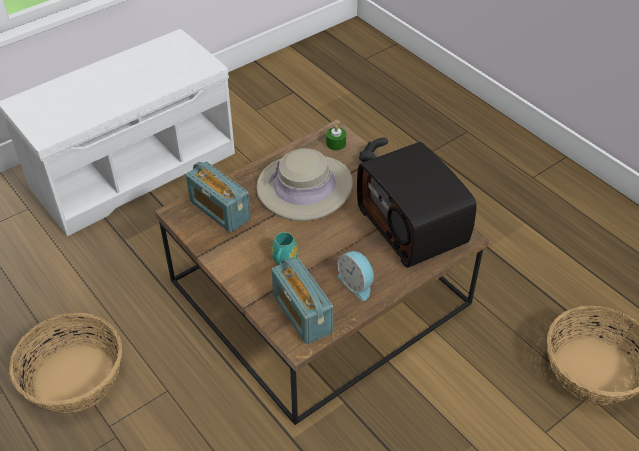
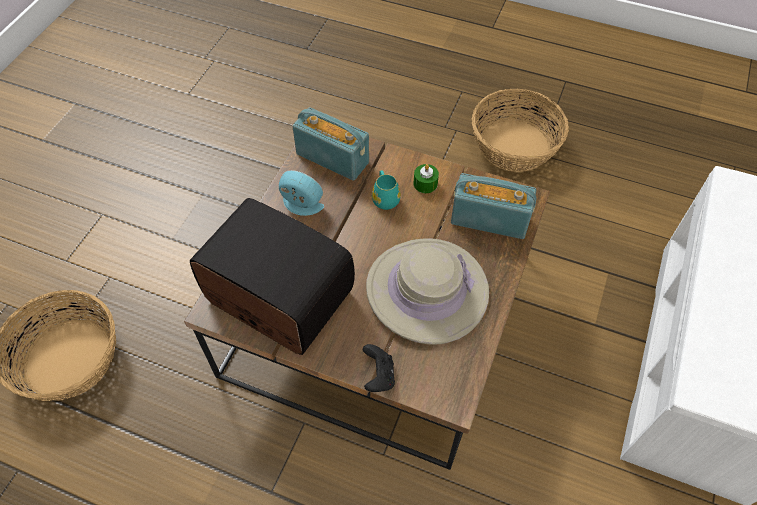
camera: 150 degrees right, 10 degrees up
(336, 143) = (439, 379): green candle -> green candle (425, 183)

